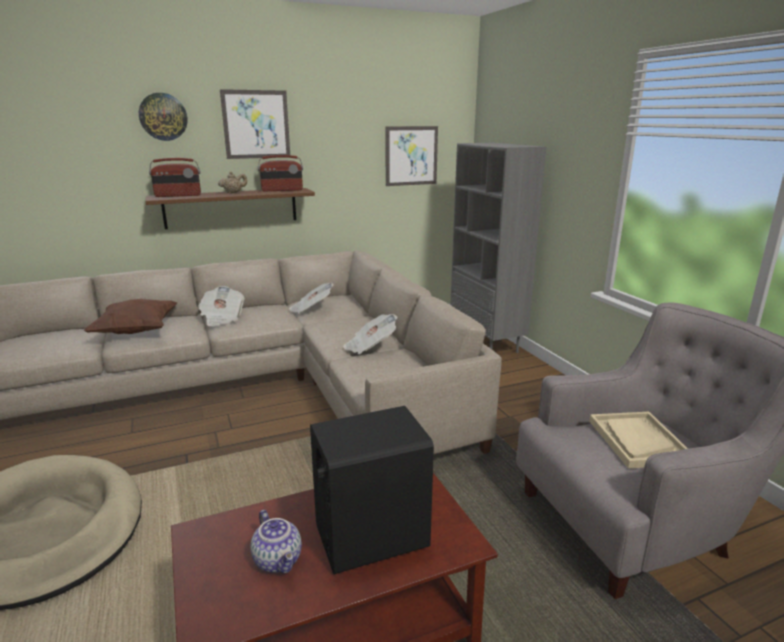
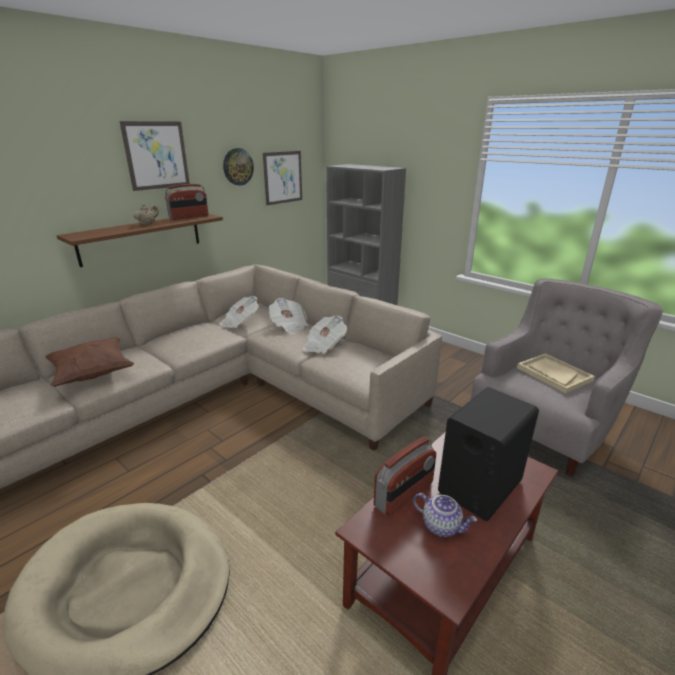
camera: 25 degrees left, 5 degrees up
(163, 117) = (65, 151): wall clock -> wall clock (238, 166)
(178, 195) = (95, 232): radio -> radio (404, 495)
(222, 318) = (167, 345): newspaper -> newspaper (289, 326)

